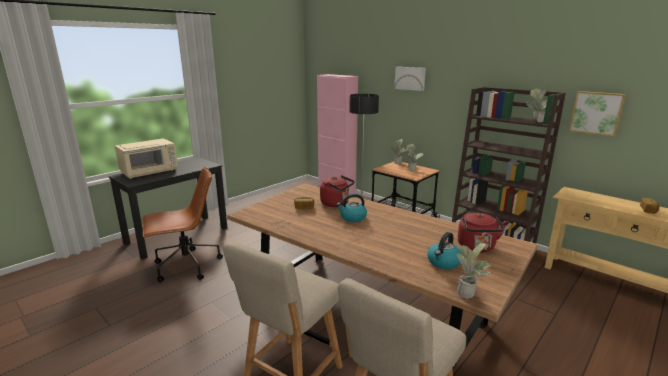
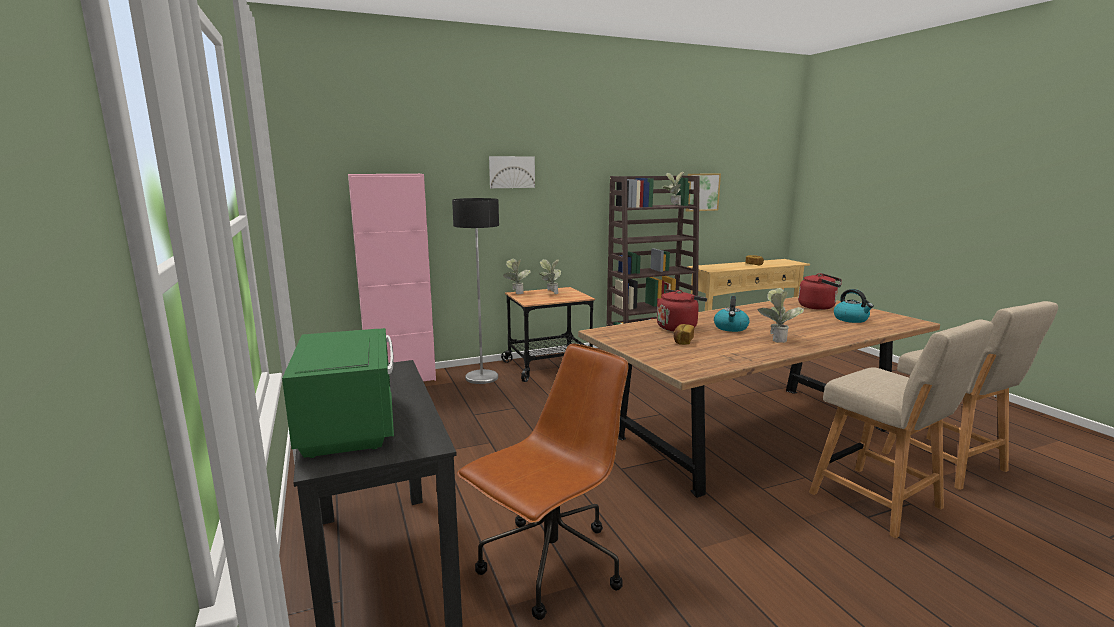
camera: 65 degrees left, 5 degrees down
(150, 172) = (350, 424): beige microwave -> green microwave
(186, 266) = (550, 566): brown office chair -> brown office chair turned 45 degrees clockwise
(469, 292) = (906, 323): potted plant -> potted plant (776, 339)

